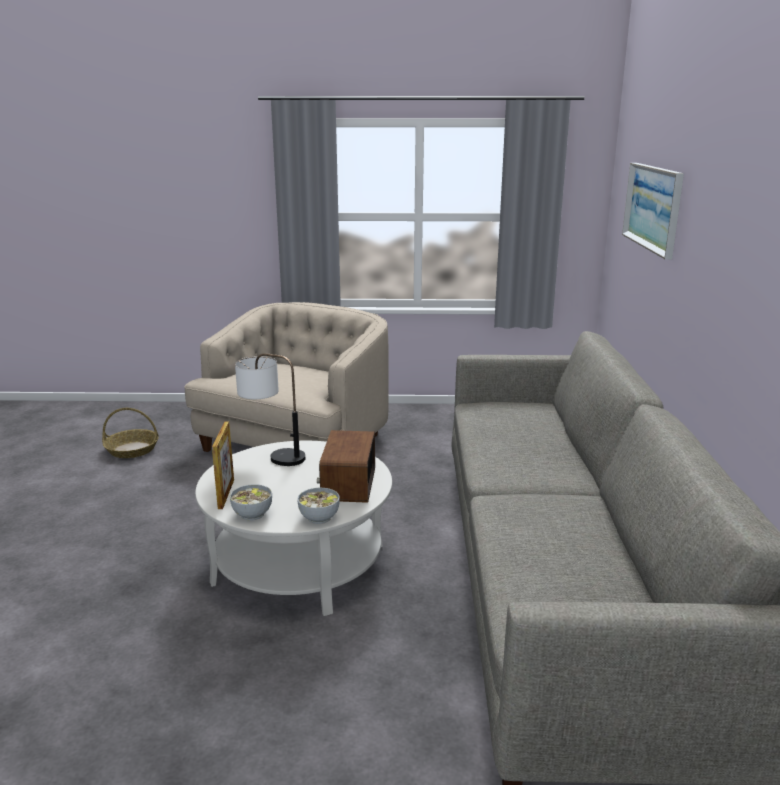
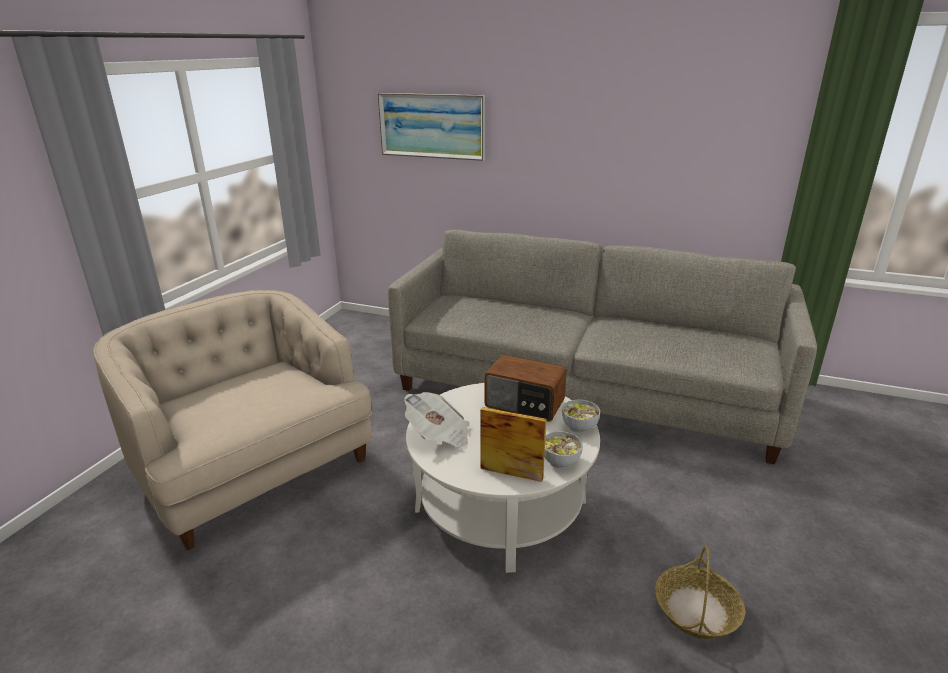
camera: 70 degrees left, 5 degrees up
(132, 449) = (96, 633): basket -> basket (696, 610)
(273, 455) = (439, 435): table lamp -> newspaper

